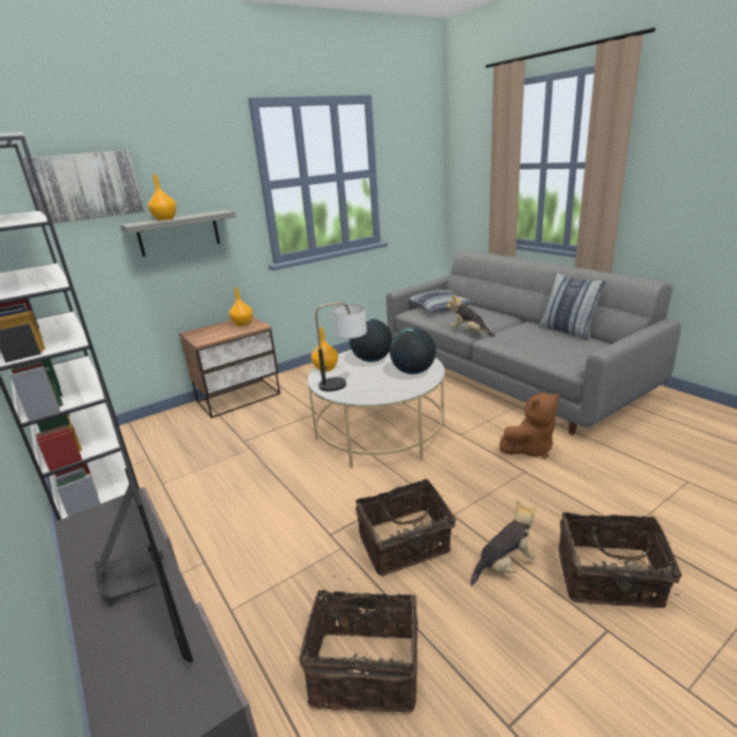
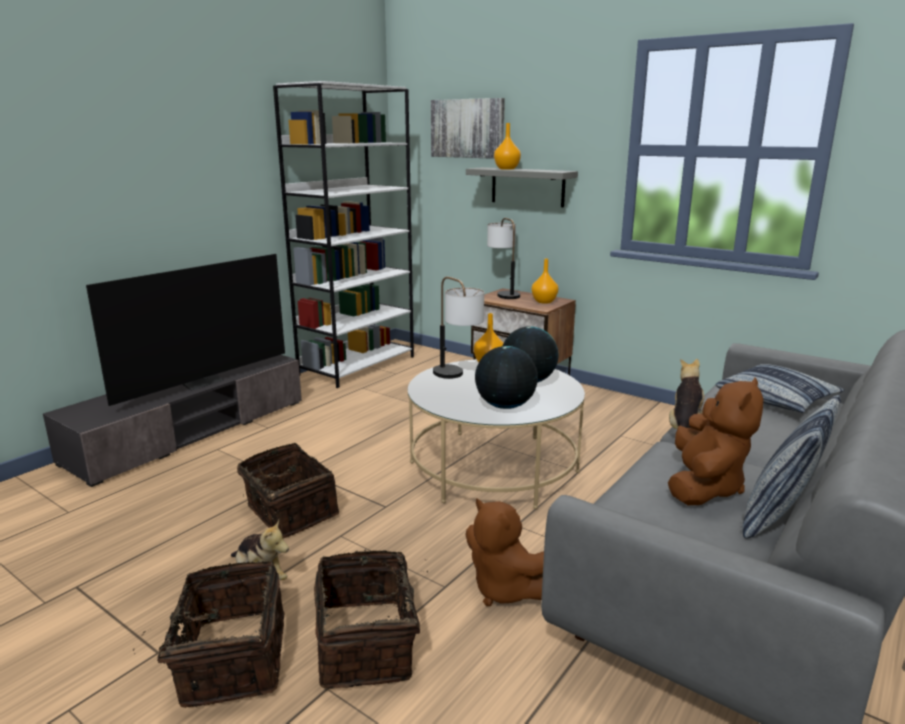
camera: 70 degrees right, 5 degrees down
(197, 334) = (503, 293): none -> table lamp
(366, 668) = (151, 513): basket -> basket (367, 644)
(540, 338) = (704, 487): none -> brown plush toy

